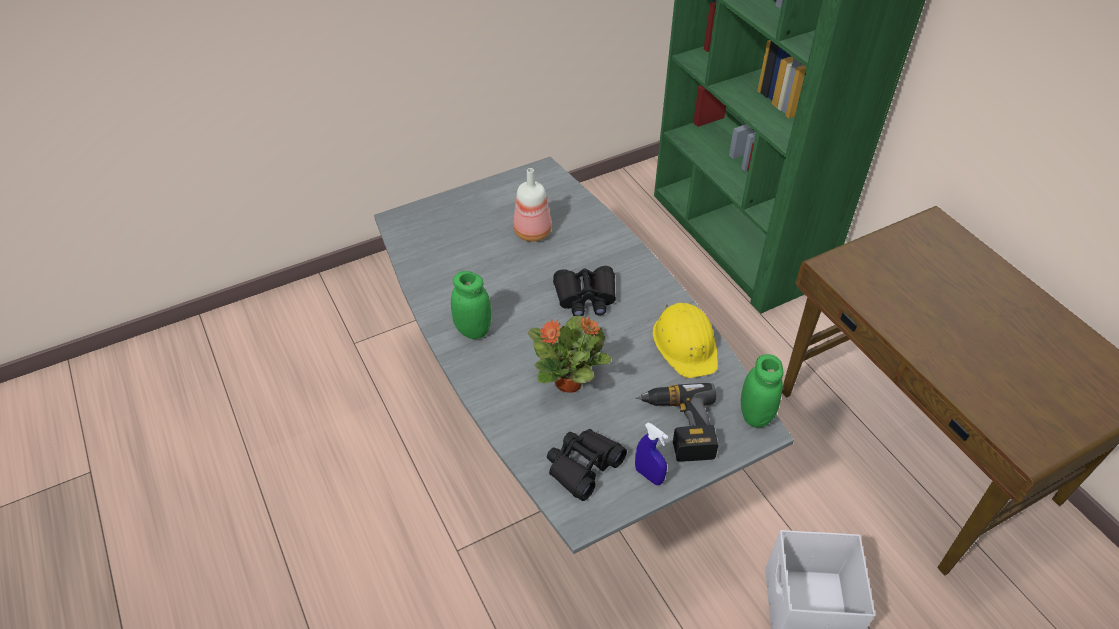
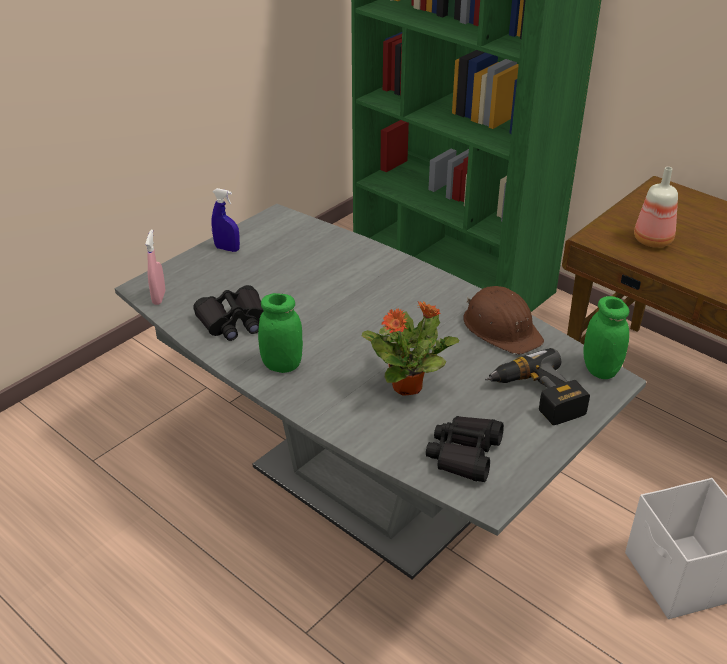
camera: 20 degrees left, 10 degrees down
(404, 234) = (159, 297): none -> pink spray bottle
(533, 231) = (296, 268): bottle -> bottle (652, 240)
(585, 297) = (381, 311): black binoculars -> black binoculars (233, 322)
(649, 475) = (533, 445): blue spray bottle -> blue spray bottle (227, 249)
(685, 344) = (501, 328): yellow hard hat -> brown hard hat

